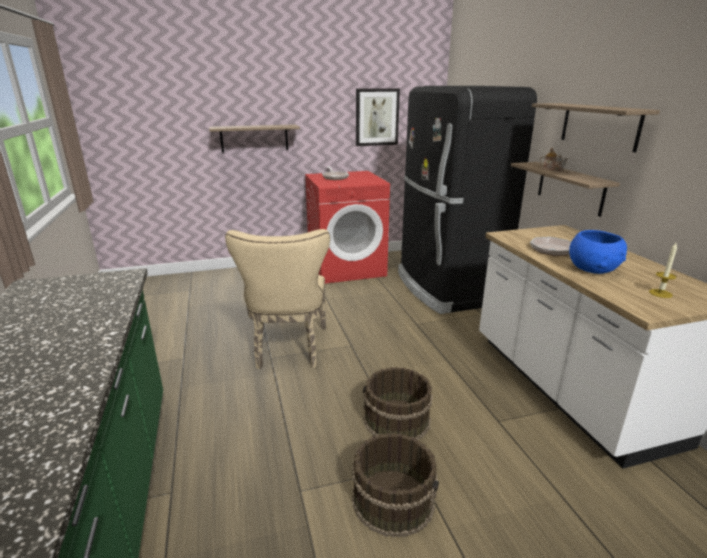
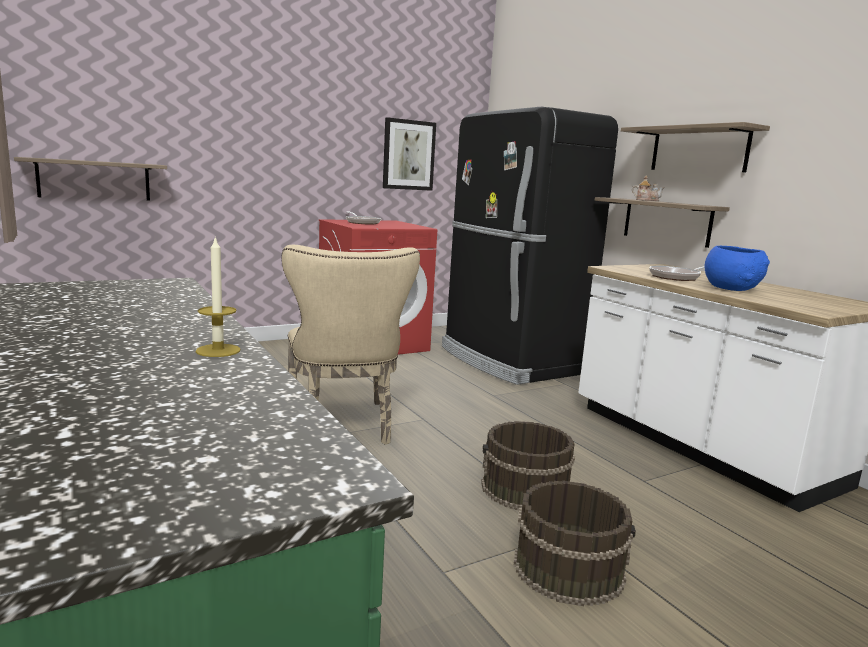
camera: 15 degrees left, 10 degrees down
(254, 138) = (255, 167): shelf -> shelf (94, 180)
(660, 293) = (814, 302): candle -> candle (218, 350)

